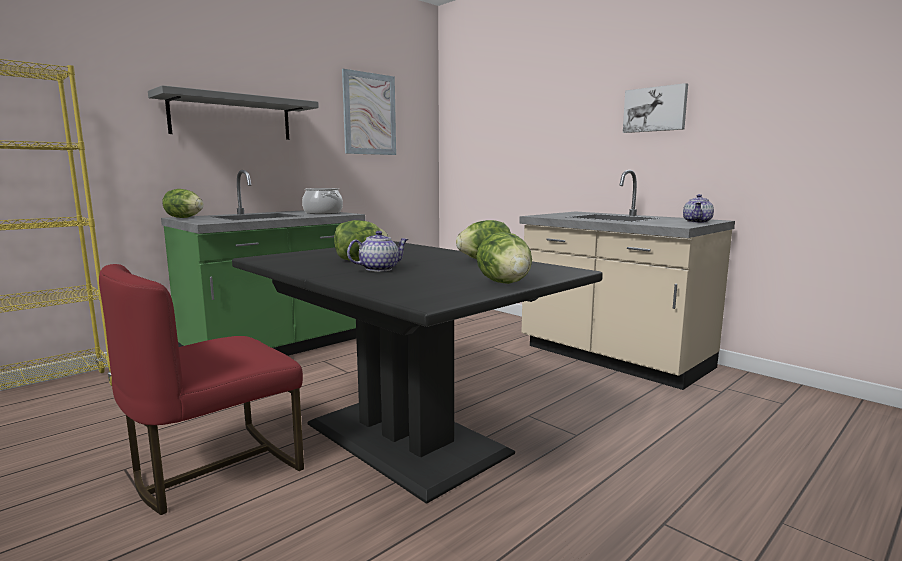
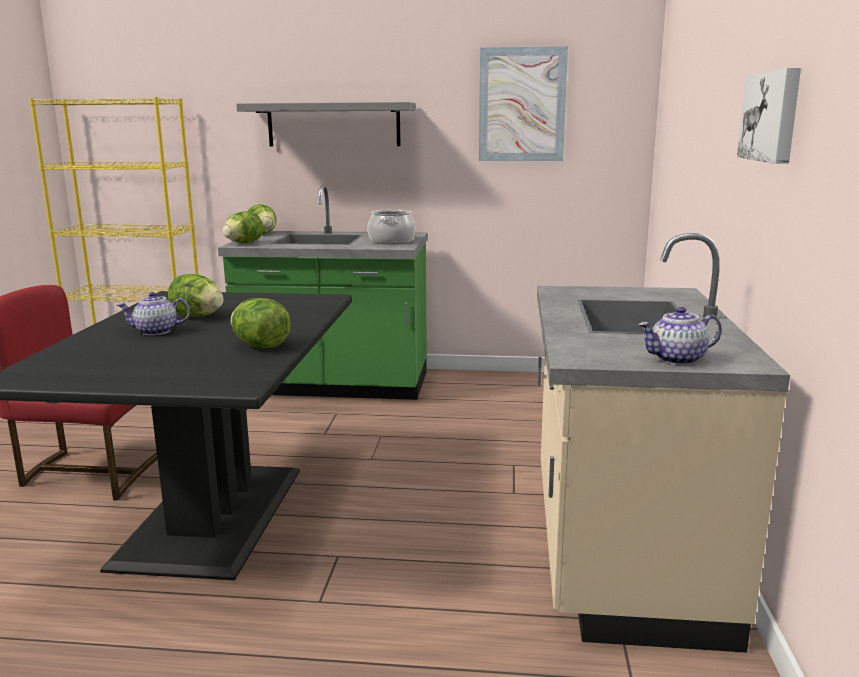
camera: 50 degrees right, 5 degrees up
(379, 269) = (156, 331): teapot -> teapot turned 150 degrees clockwise
(505, 283) = (124, 379): lettuce -> lettuce (244, 243)

